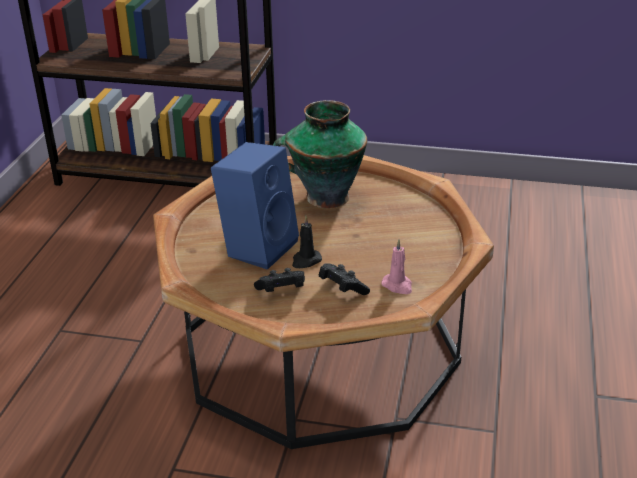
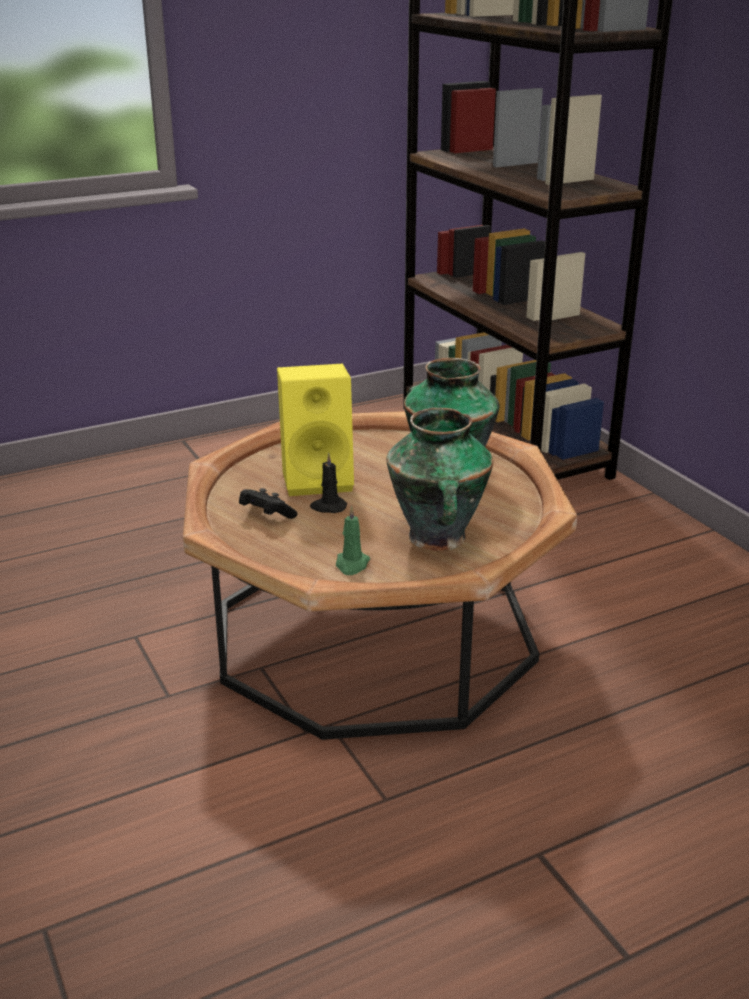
camera: 50 degrees right, 5 degrees down
(258, 246) = (319, 479): blue speaker -> yellow speaker
(342, 288) = (308, 540): black game controller -> none
(398, 286) = (352, 565): pink candle -> green candle
(405, 239) = (437, 539): none -> vase

